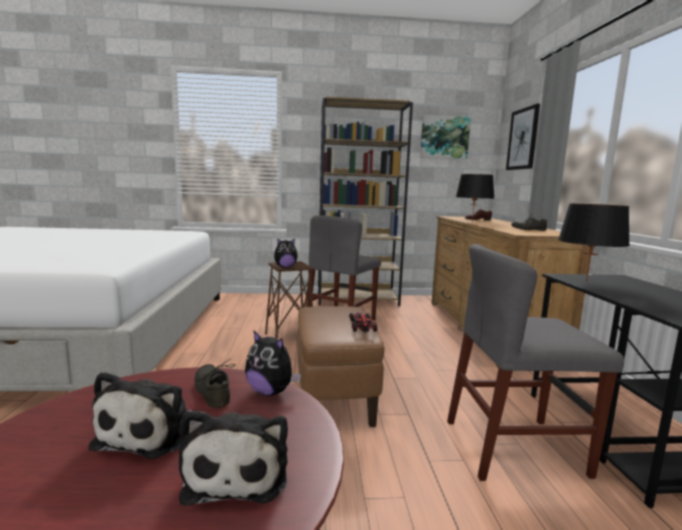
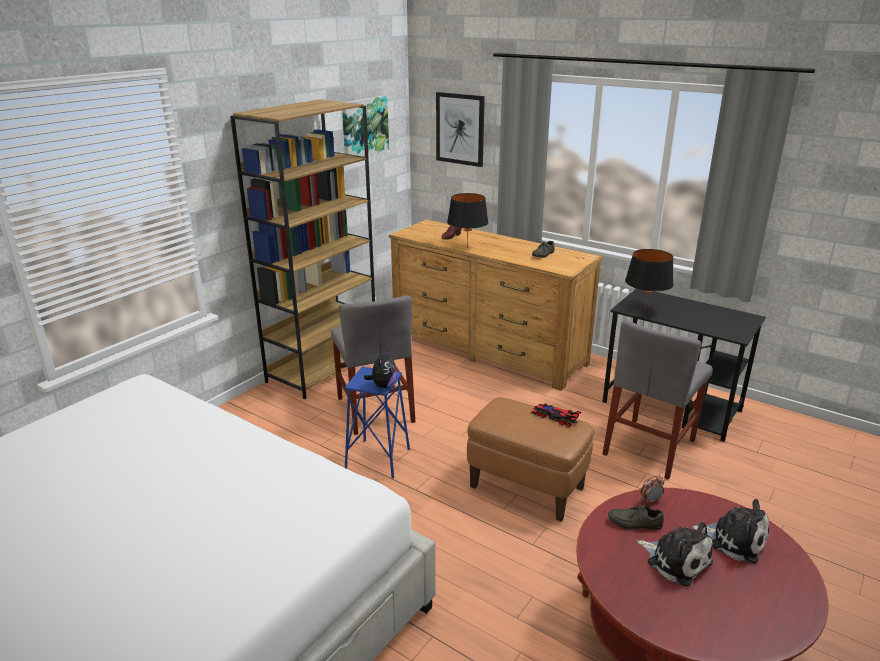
camera: 50 degrees left, 15 degrees up
(271, 391) = (650, 500): plush toy -> alarm clock
(290, 338) = (378, 458): brown stool -> blue stool

